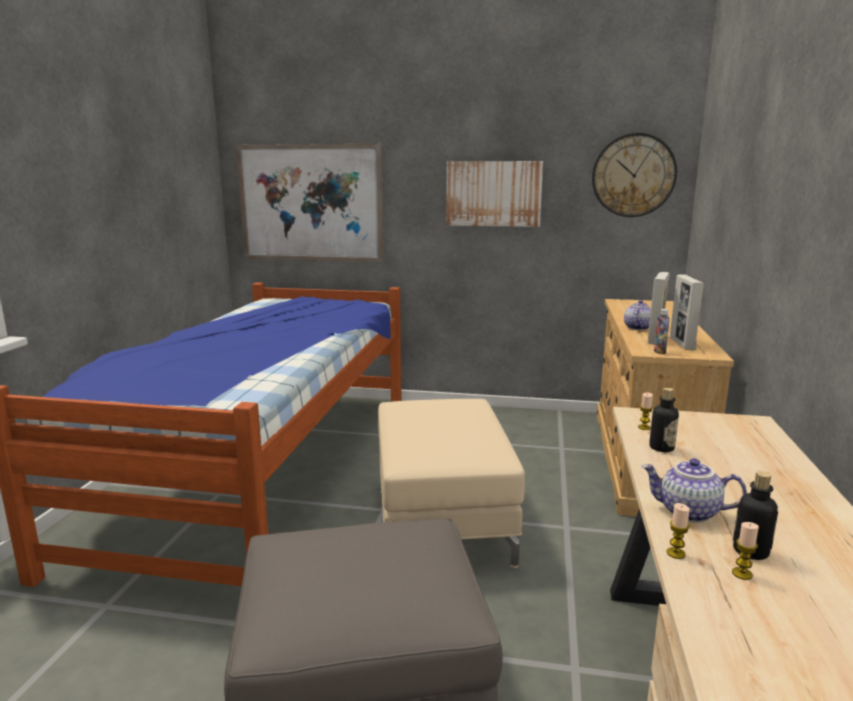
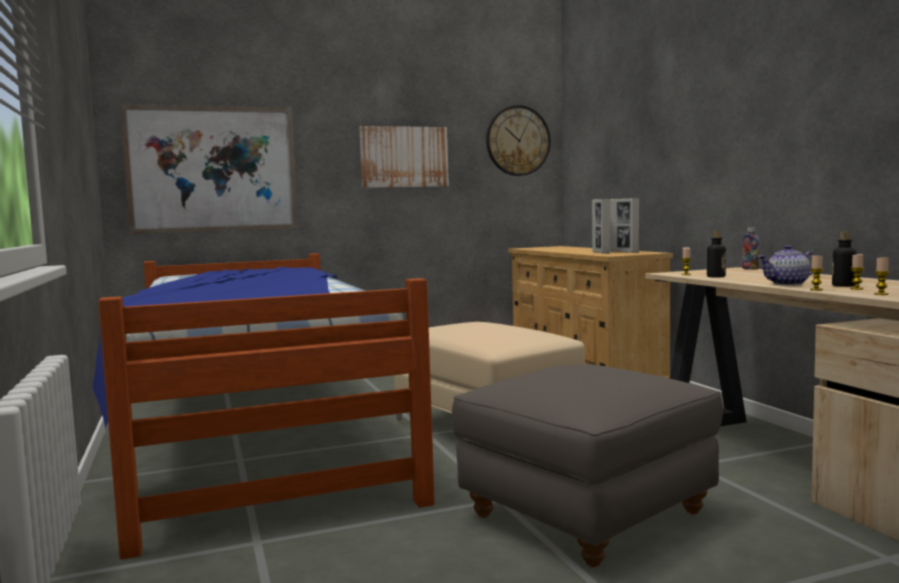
camera: 30 degrees left, 10 degrees down
(637, 328) = (573, 251): teapot -> none
(659, 352) = (620, 254): bottle -> bottle (750, 269)
(727, 617) = (881, 294): none -> candle

